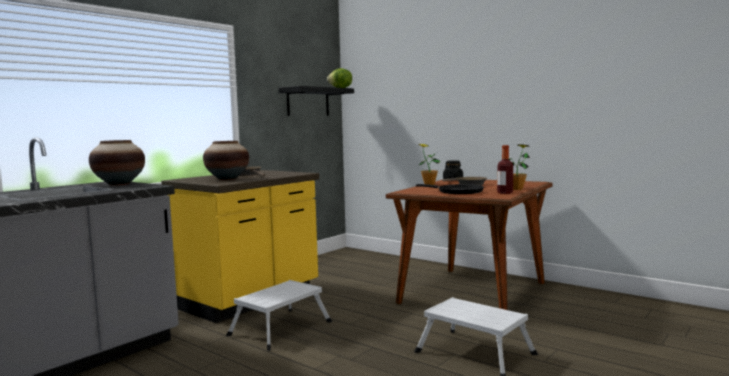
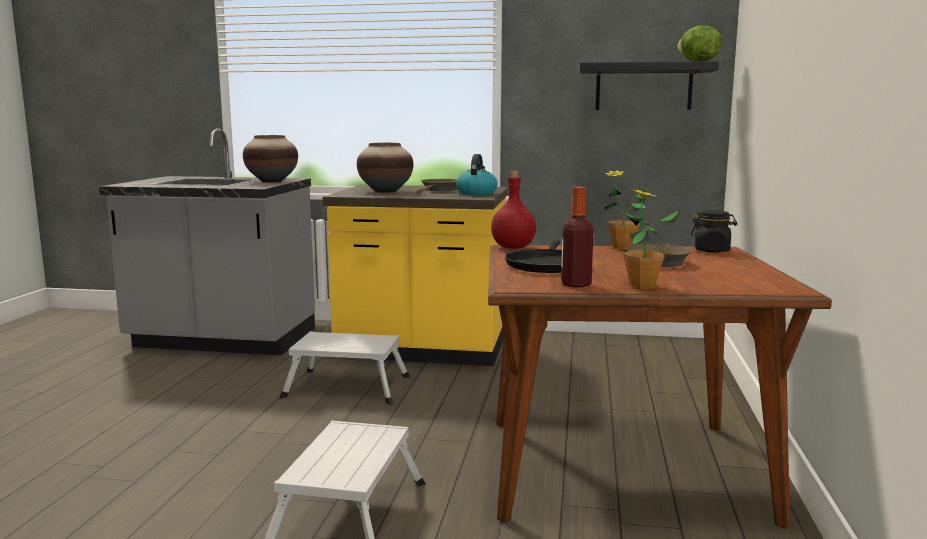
camera: 60 degrees right, 5 degrees up
(282, 172) = (476, 193): none -> kettle
(403, 191) = (512, 247): none -> red bottle

